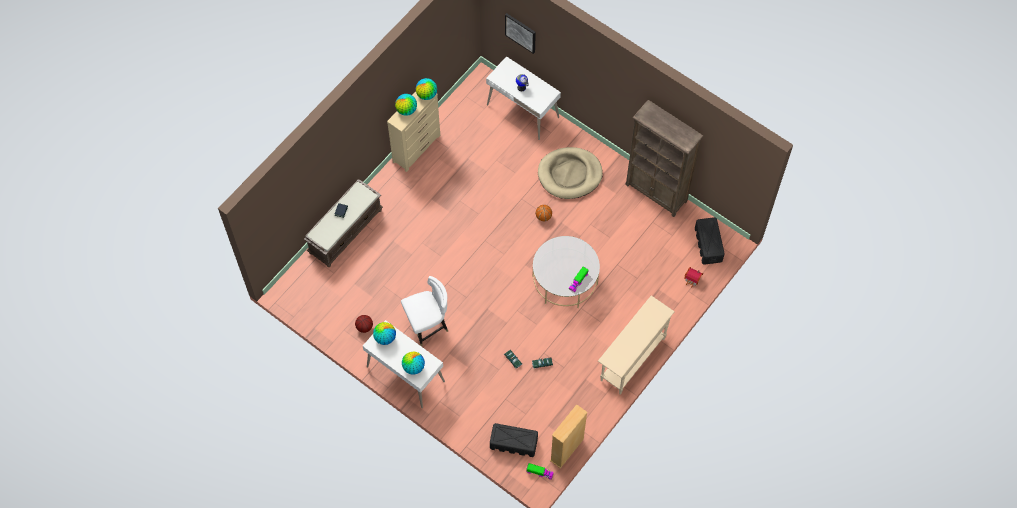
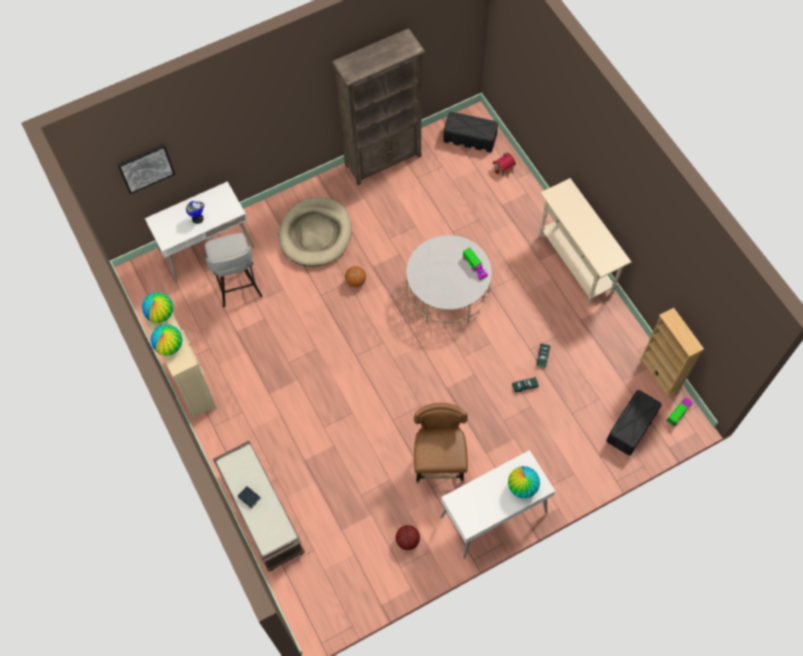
camera: 65 degrees left, 0 degrees up
(385, 337) = (466, 506): globe -> none
(428, 326) = (439, 464): white chair -> brown chair
(503, 144) = (238, 286): none -> grey stool

